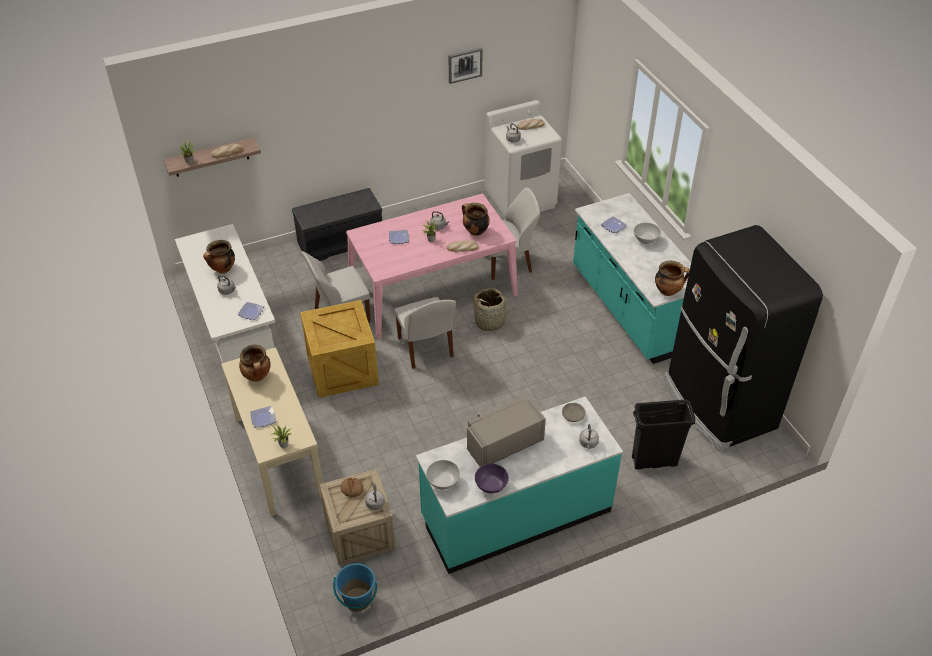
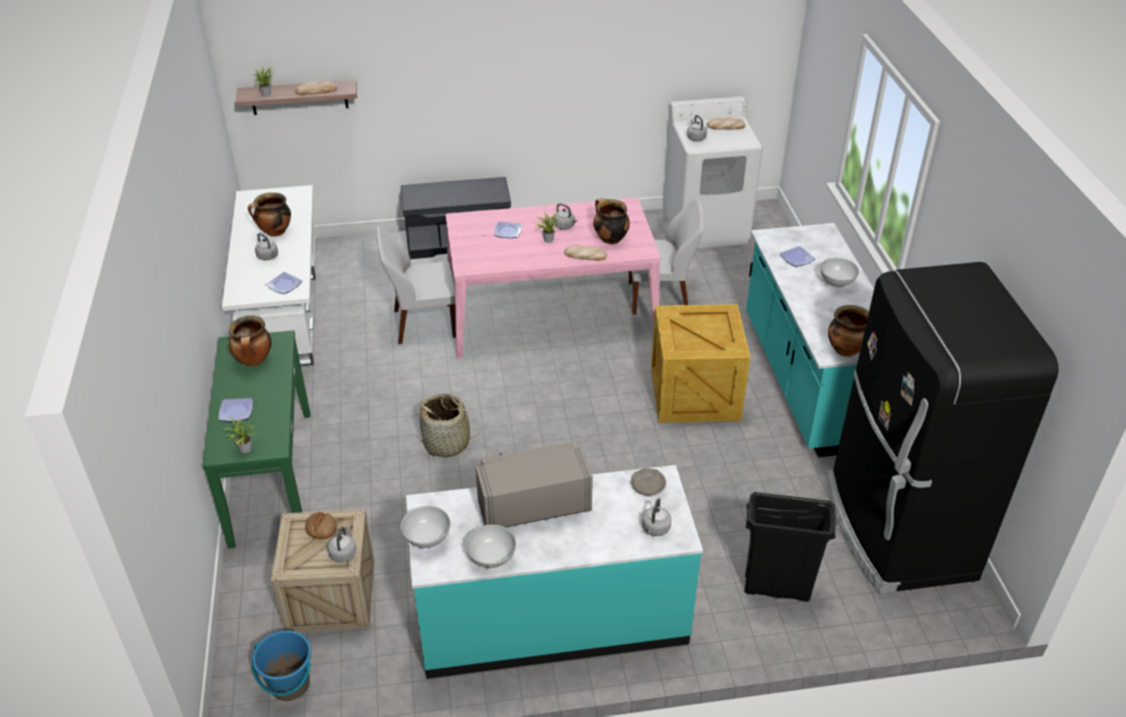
camera: 15 degrees right, 5 degrees down
(278, 457) = (271, 477): beige console table -> green console table
(341, 368) = (396, 386): crate -> crate (693, 392)
(426, 349) = (514, 382): white chair -> none
(465, 65) = (645, 30): picture -> none
(490, 321) = (611, 363): basket -> basket (447, 443)
(491, 486) = (491, 557): purple bowl -> white bowl

